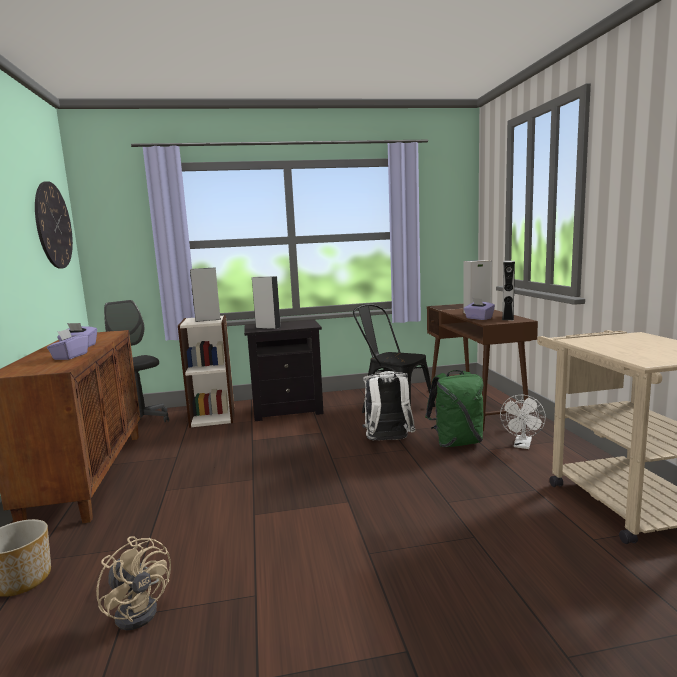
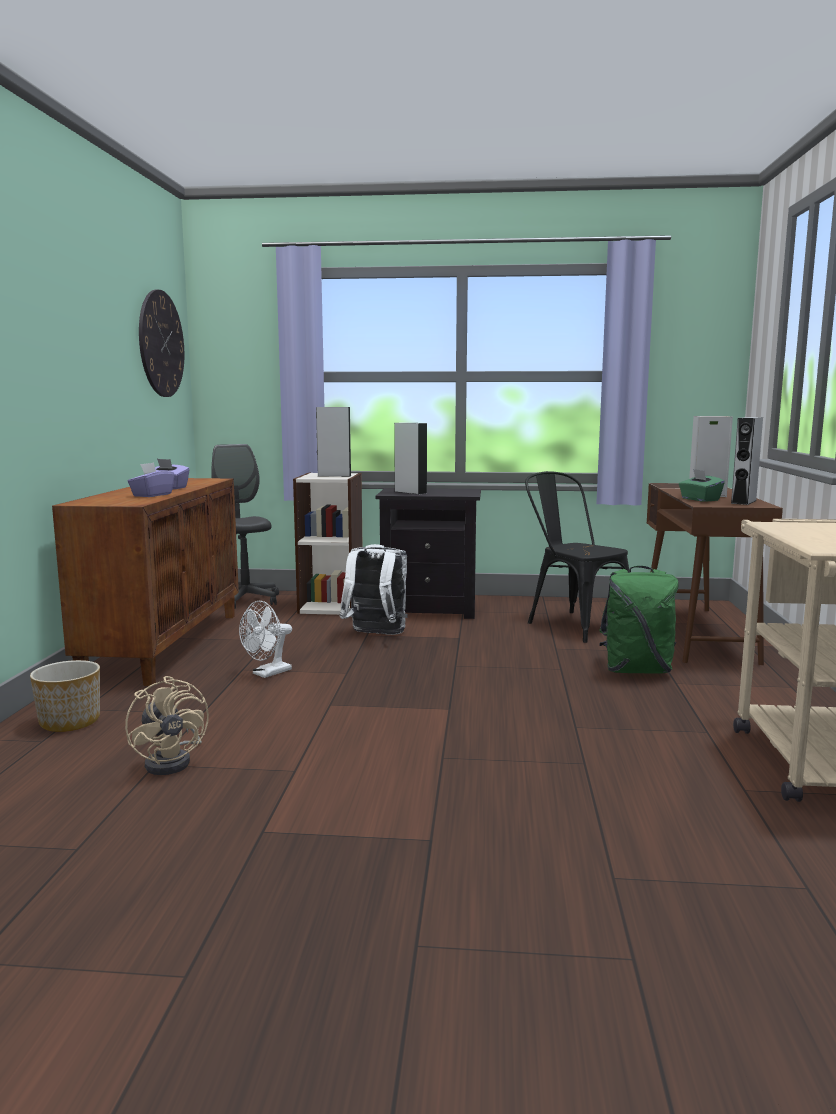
camera: 15 degrees right, 0 degrees up
(388, 441) = (541, 657): white backpack -> white backpack (376, 635)
(478, 318) = (699, 499): purple tissue box -> green tissue box
(522, 445) = (731, 685): white fan -> white fan (267, 673)

